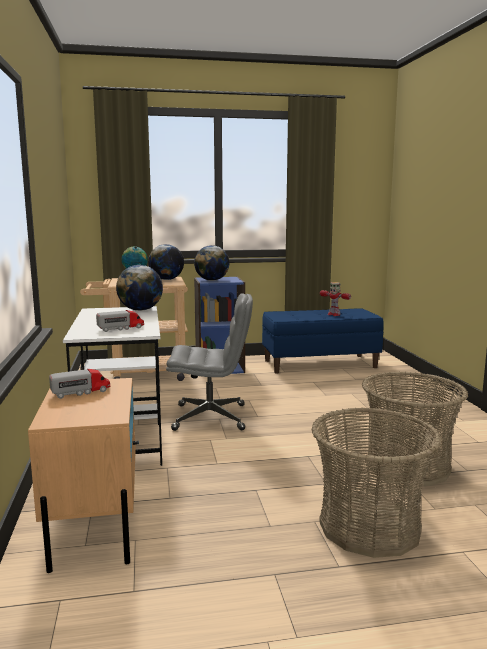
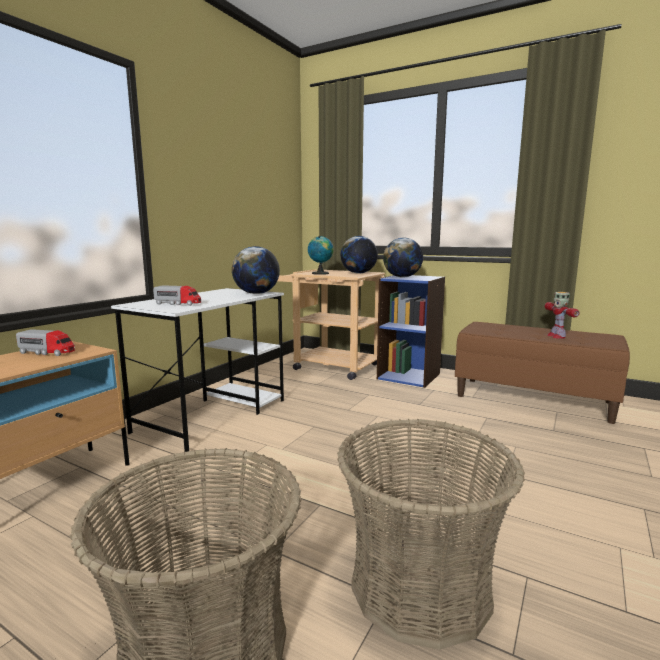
camera: 40 degrees right, 0 degrees up
(211, 417) = (310, 422): grey office chair -> none
(320, 364) = (534, 399): blue bench -> brown bench

